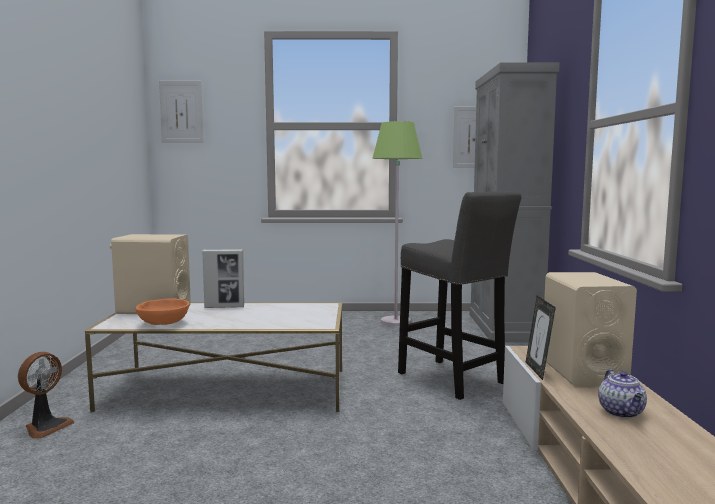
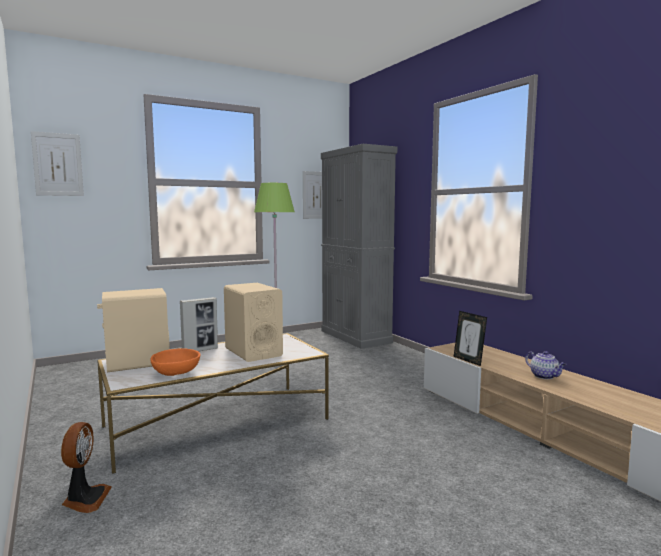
camera: 30 degrees left, 0 degrees up
(454, 380) = (373, 379): grey stool -> none
(582, 372) = (490, 357): beige speaker -> beige speaker (253, 352)

